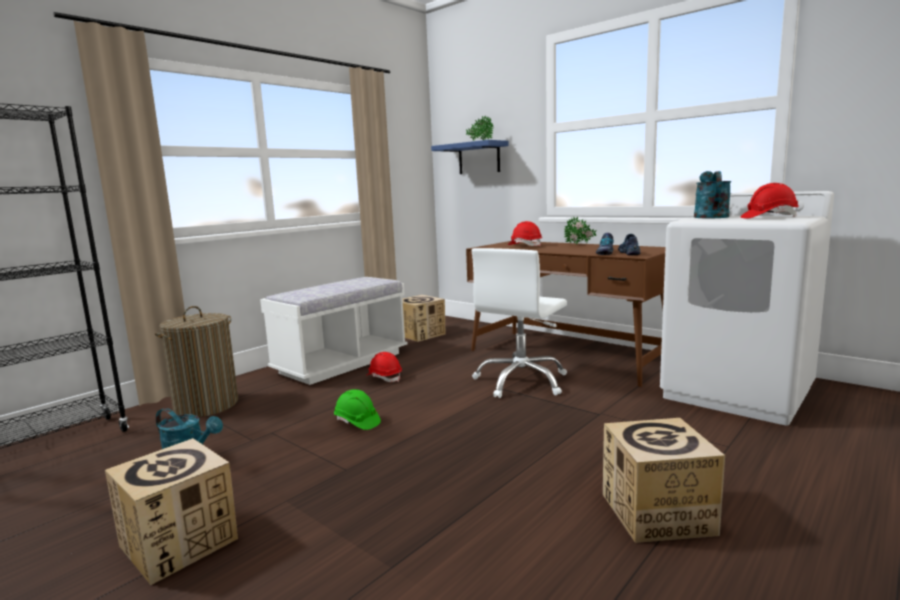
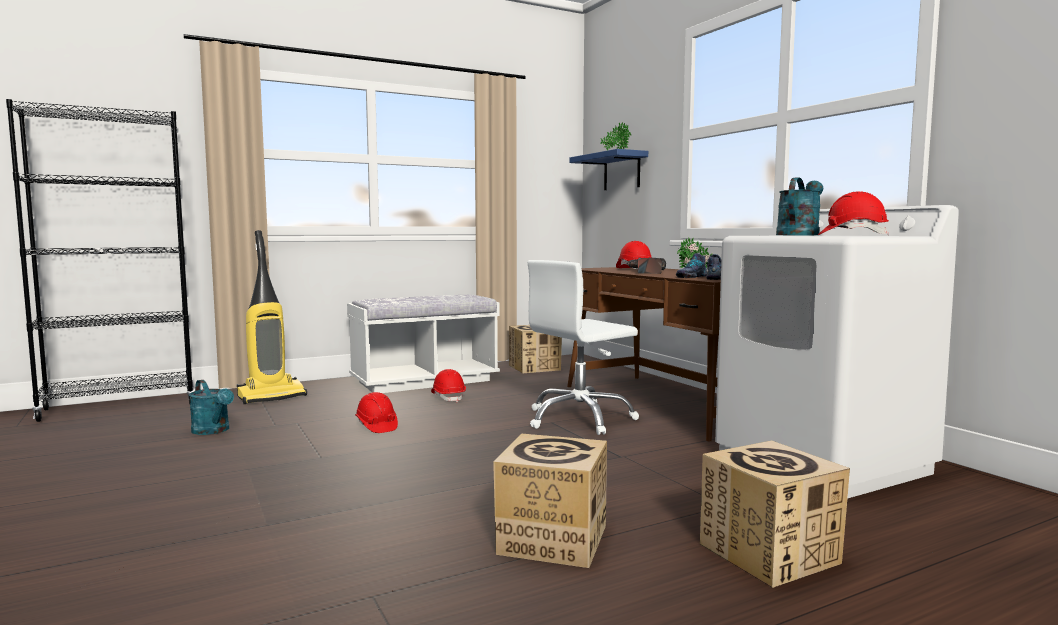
camera: 20 degrees right, 5 degrees down
(179, 542) = (143, 479): cardboard box -> cardboard box (769, 553)
(206, 405) = (272, 396): laundry basket -> vacuum cleaner
(357, 422) = (376, 426): green hard hat -> red hard hat
(549, 249) = (646, 272): none -> power drill

